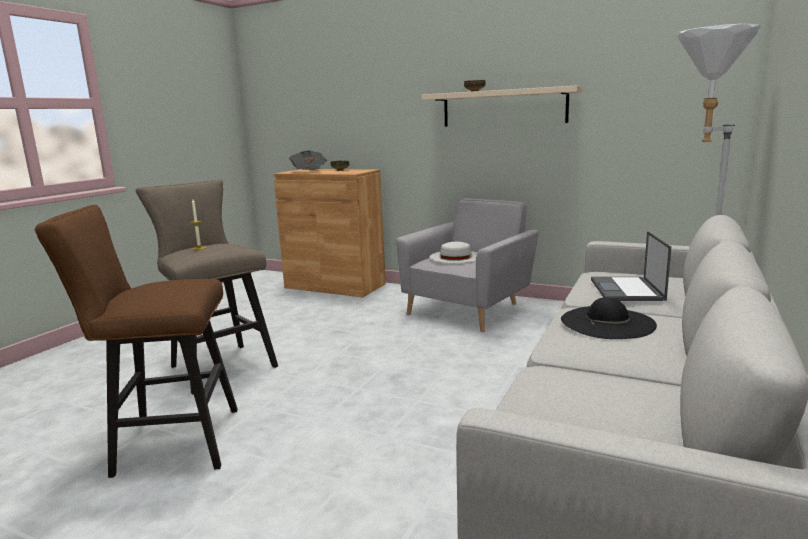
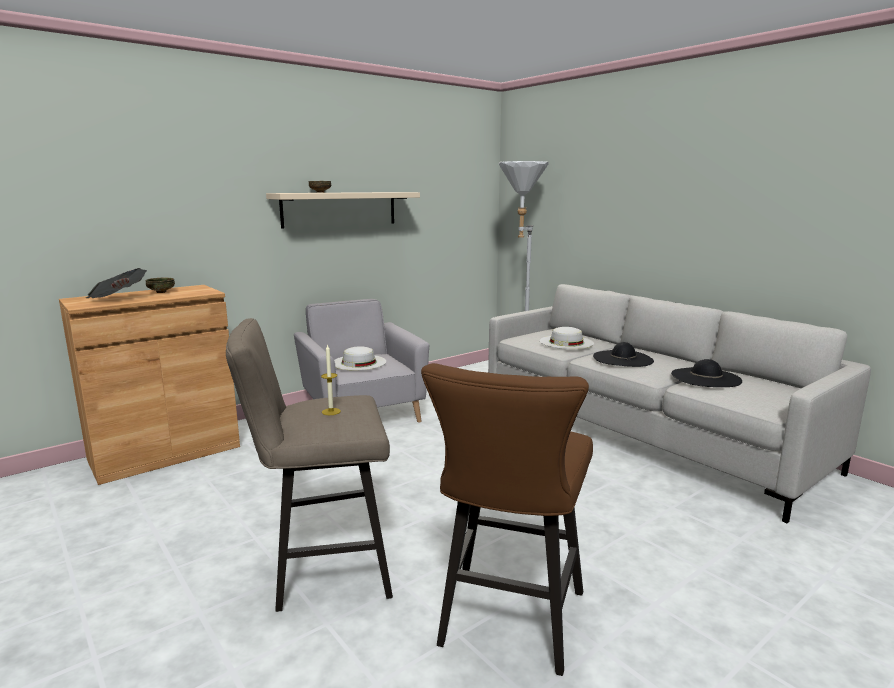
camera: 65 degrees left, 0 degrees up
(602, 377) = (705, 377): none -> black hat
(627, 290) = (566, 342): laptop -> white hat

